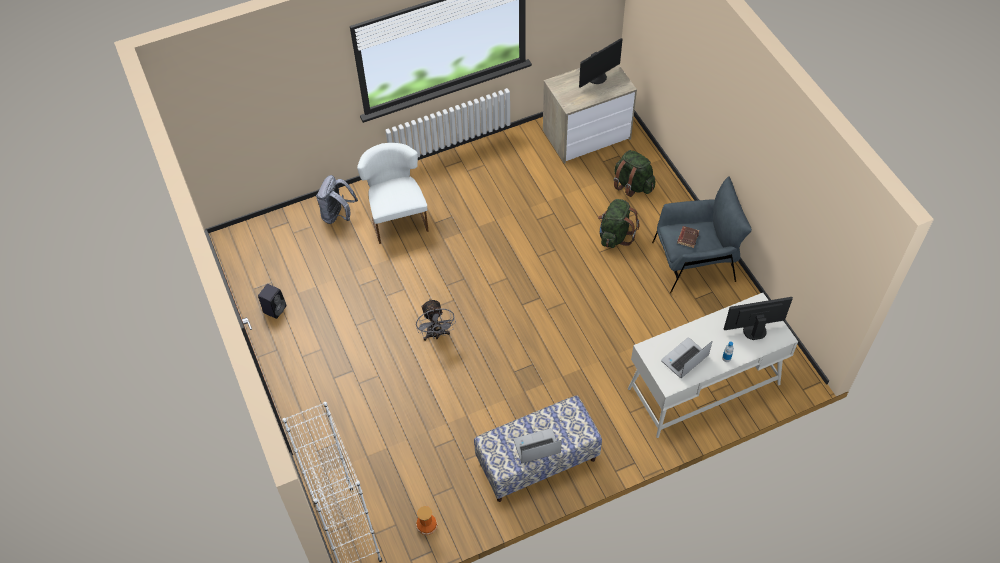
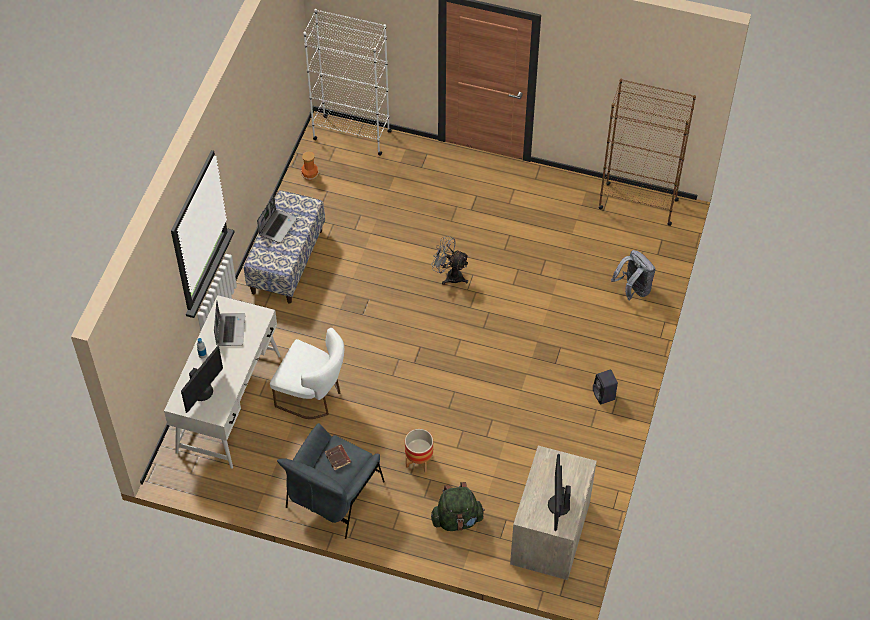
camera: 130 degrees right, 0 degrees up
(244, 265) = (637, 204): none -> brown bookcase
(275, 308) = (574, 198): black speaker -> black speaker (604, 395)
(397, 217) = (591, 326): white chair -> white chair (313, 396)
(615, 235) = (419, 461): green backpack -> planter

